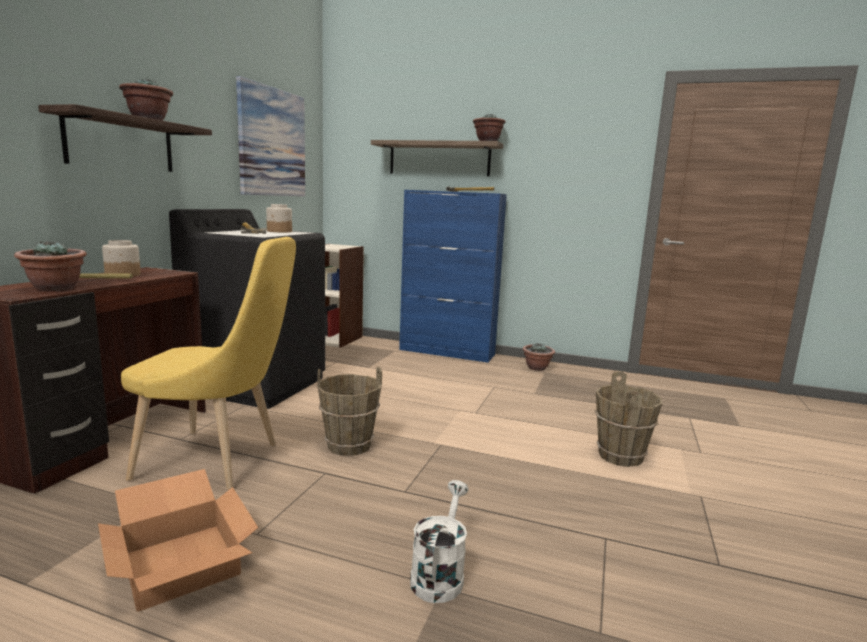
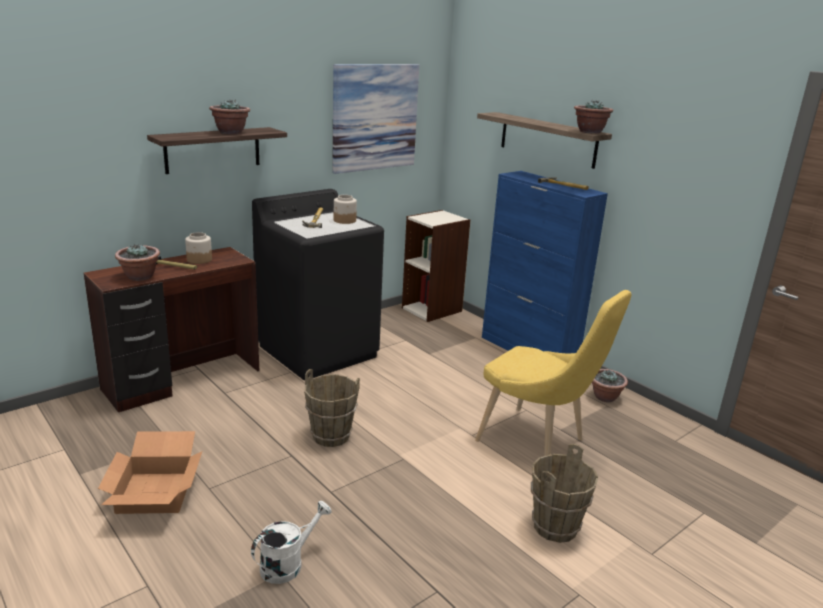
camera: 30 degrees right, 10 degrees up
(217, 461) = (232, 421): yellow chair -> yellow chair (537, 443)

